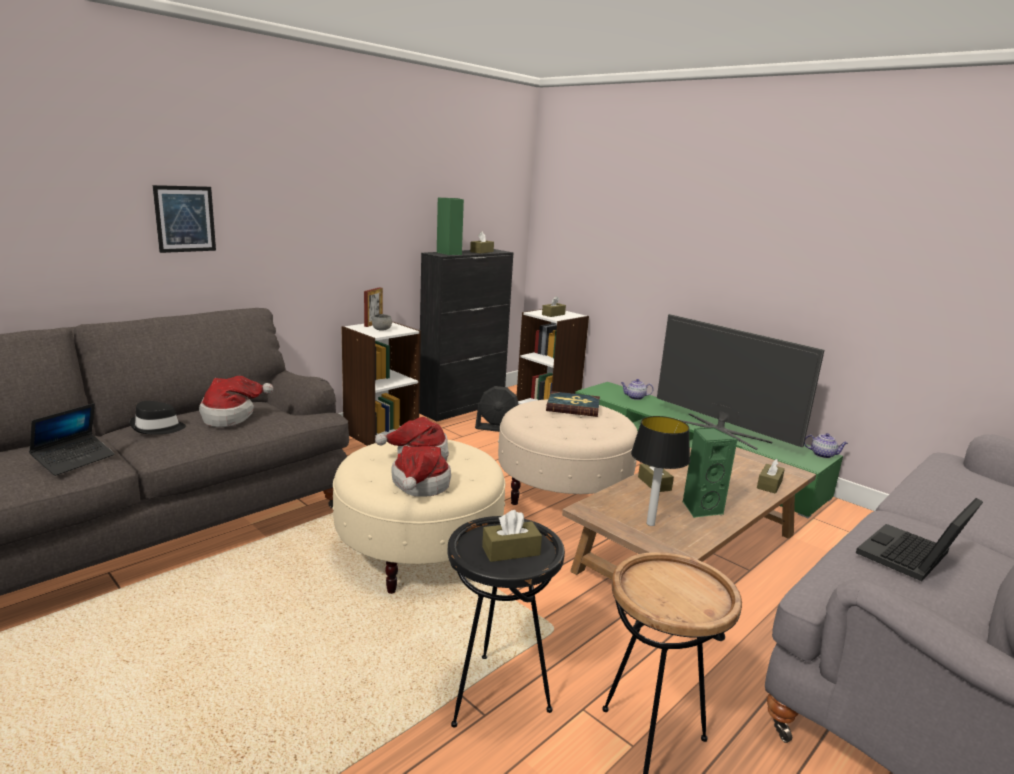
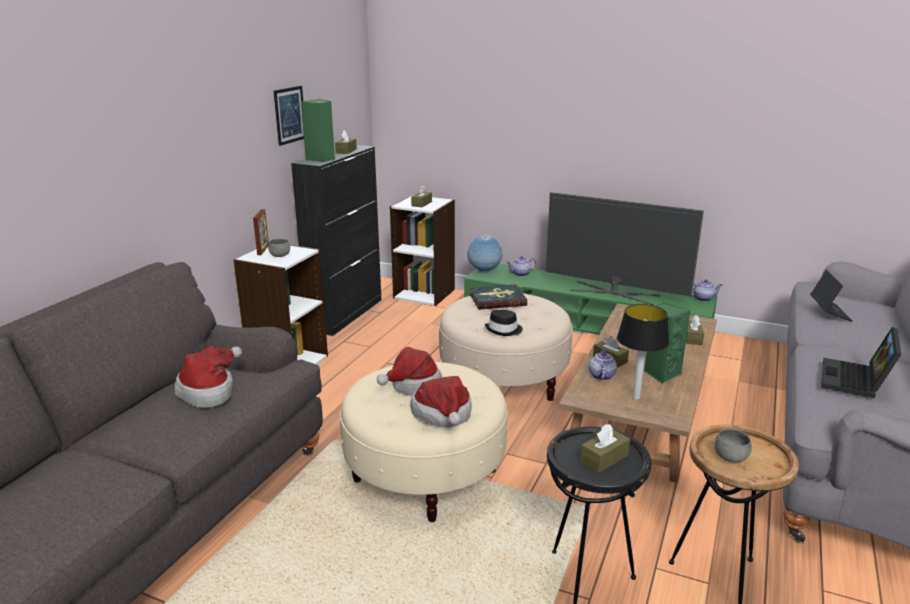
camera: 20 degrees left, 5 degrees up
(74, 460) = (101, 485): laptop -> laptop (829, 312)
(157, 428) = (147, 424): black hat -> black hat (504, 330)
(185, 219) = (75, 178): picture -> picture (289, 115)
(498, 429) = (398, 330): black fan -> none
(600, 389) = (484, 272): none -> globe
(631, 495) = (601, 375): none -> teapot
(657, 589) = (730, 458): none -> grey bowl

